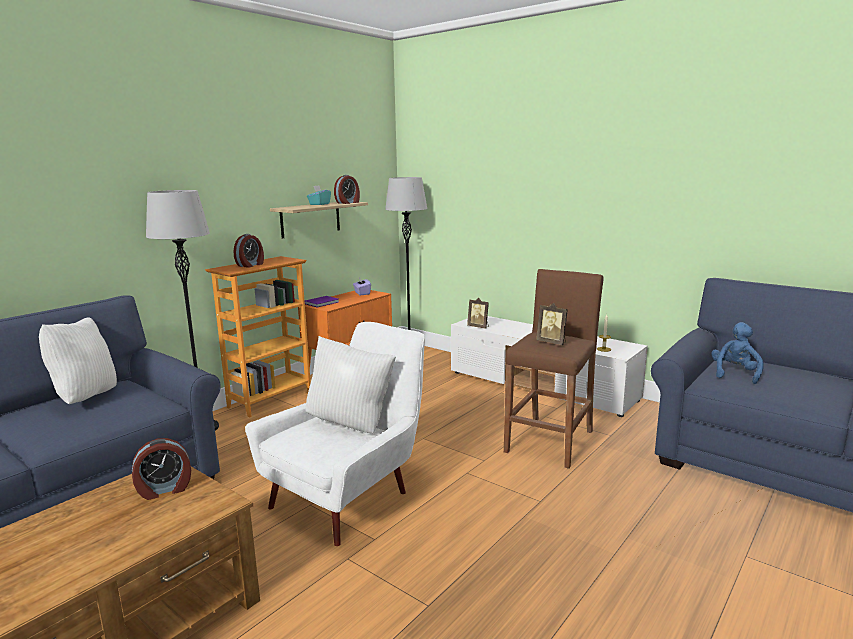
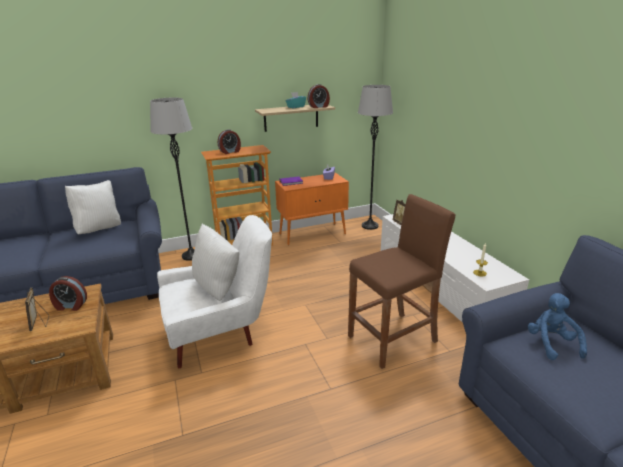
camera: 30 degrees right, 10 degrees up
(552, 342) = (389, 264): picture frame -> picture frame (40, 323)
(734, 374) = (551, 343): blue plush toy -> blue plush toy turned 60 degrees counterclockwise

